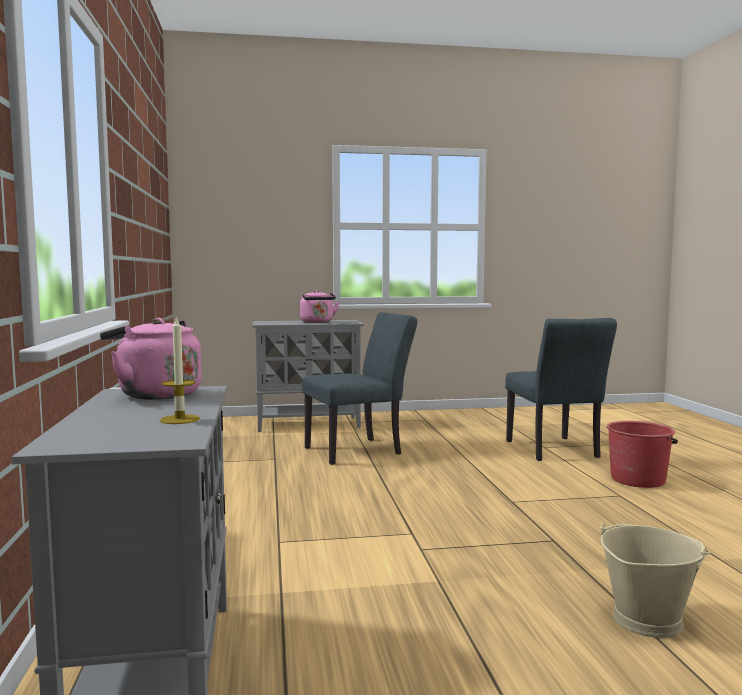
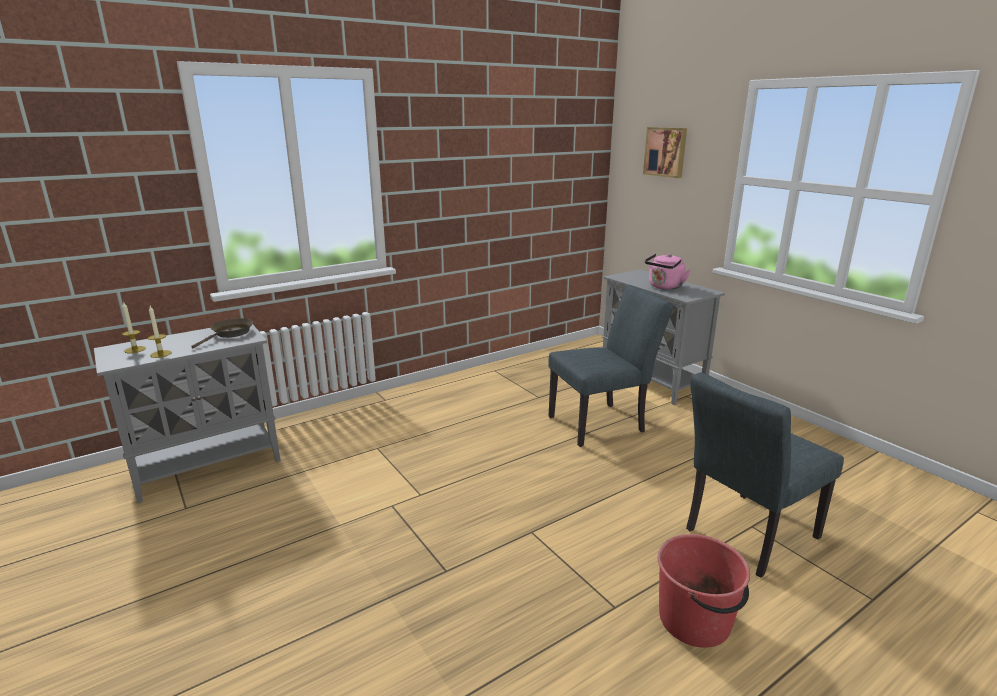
camera: 65 degrees right, 15 degrees up
(112, 431) = (135, 349): none -> candle
(155, 395) = (230, 334): pink kettle -> brown frying pan
(250, 205) = (666, 152): none -> picture
(360, 450) = (603, 423): grey chair -> grey chair turned 60 degrees counterclockwise
(646, 619) = (302, 642): beige bucket -> none

